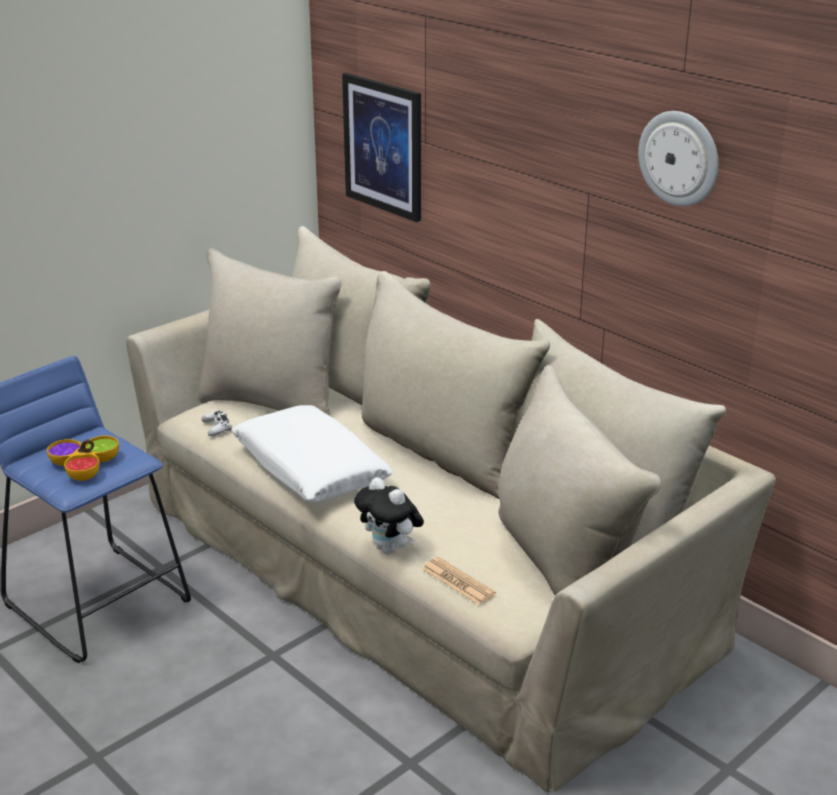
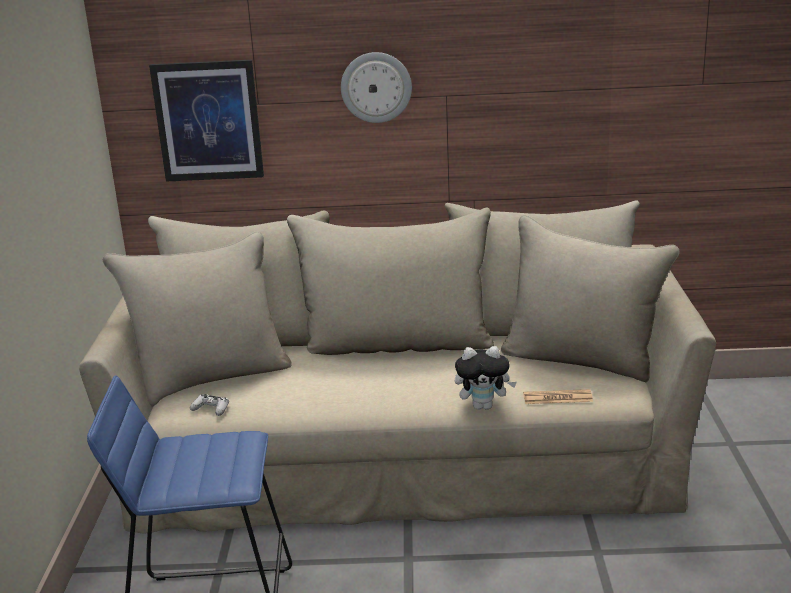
camera: 45 degrees left, 5 degrees down
(84, 466) = (215, 463): bowl -> none
(310, 468) = (336, 395): white pillow -> none
(679, 158) = (532, 42): wall clock -> wall clock (376, 87)

